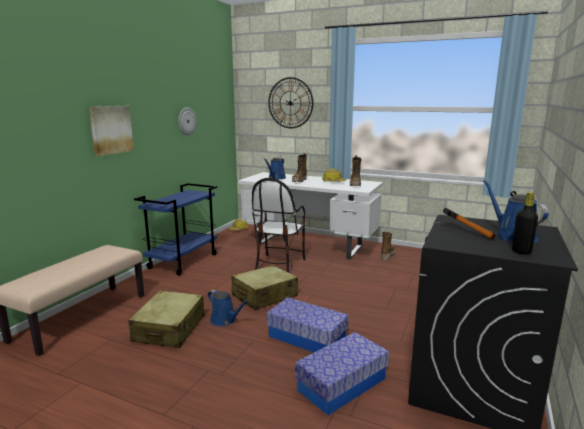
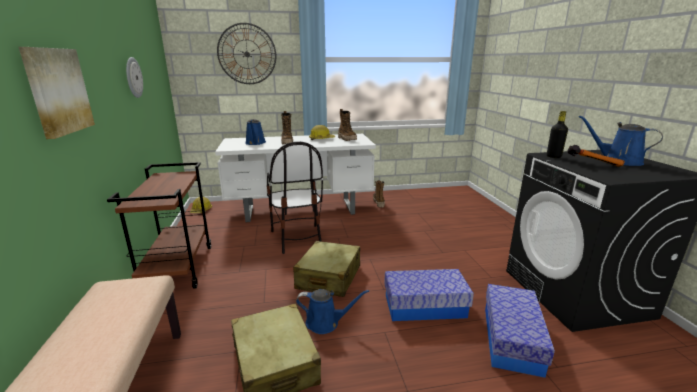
camera: 35 degrees left, 5 degrees up
(183, 261) = (178, 268): blue cart -> brown cart
(521, 251) = (660, 172): black bottle -> black bottle (553, 156)

